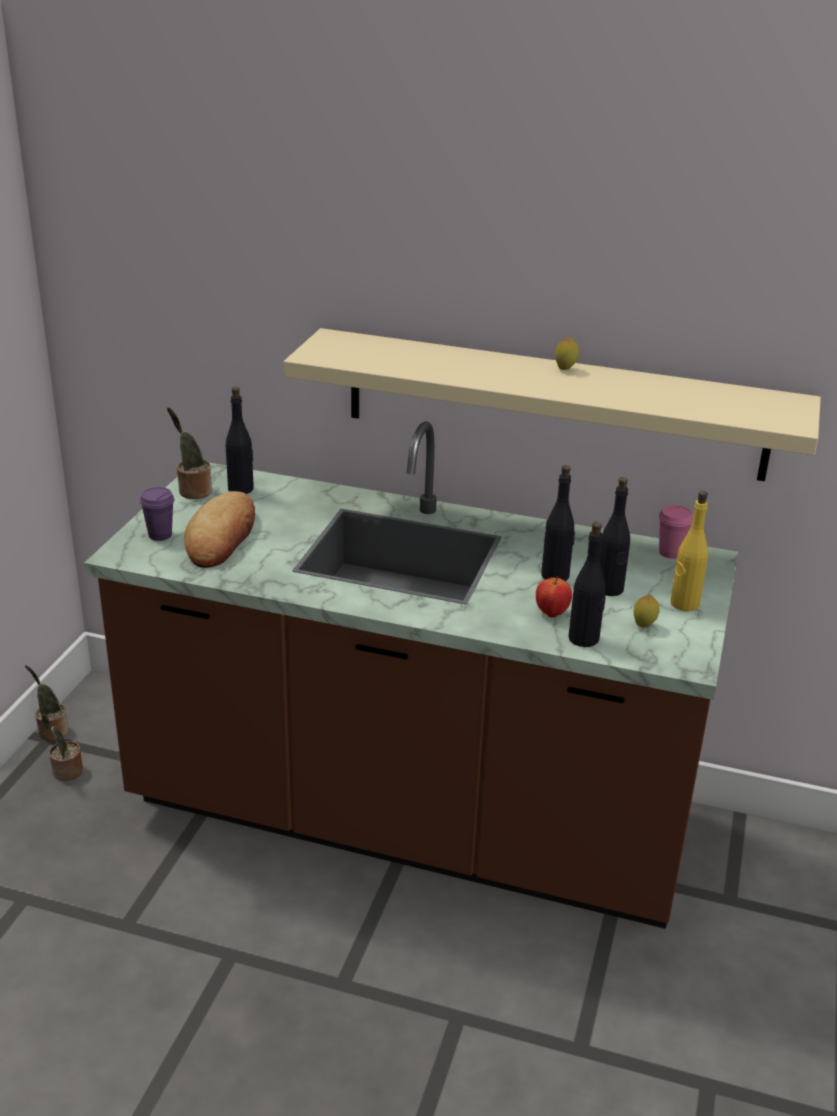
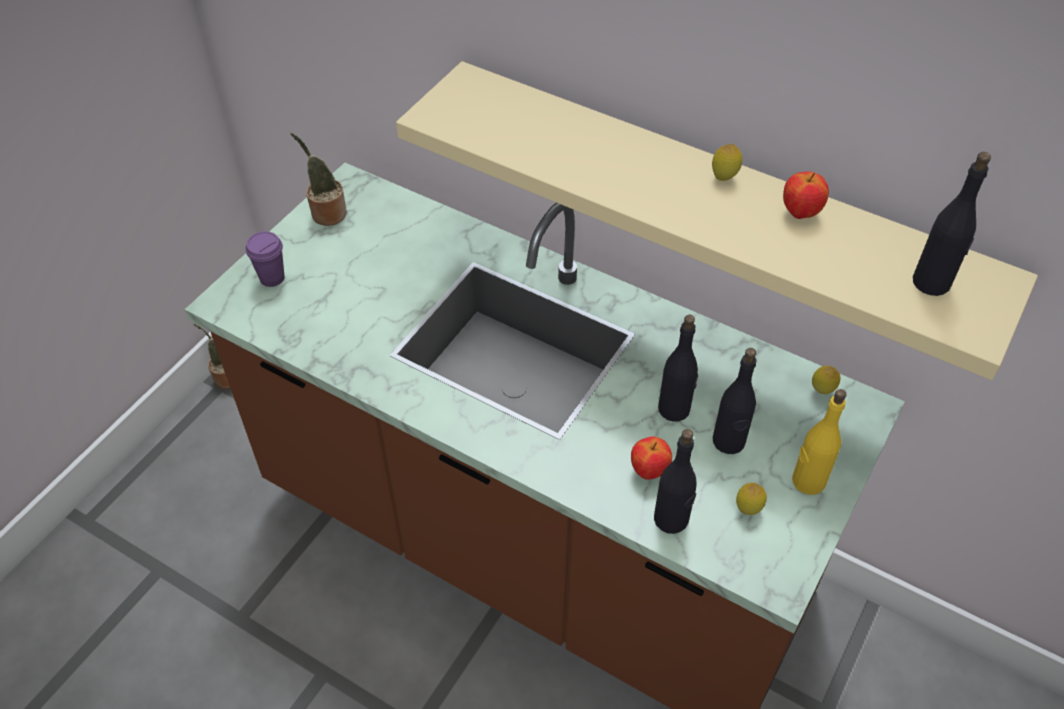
camera: 15 degrees right, 20 degrees up
(65, 772) = (227, 429): potted plant -> none
(222, 537) = (334, 290): bread -> none
(241, 489) = (377, 216): black bottle -> black bottle (932, 282)
(633, 381) = (800, 213): none -> apple
(670, 553) = (821, 391): pink cup -> lemon

